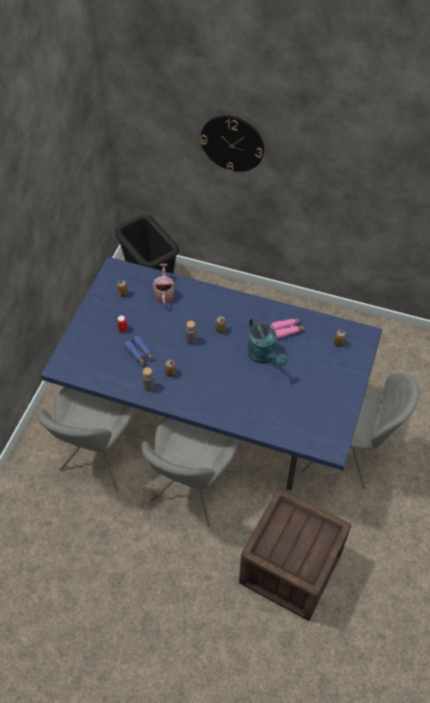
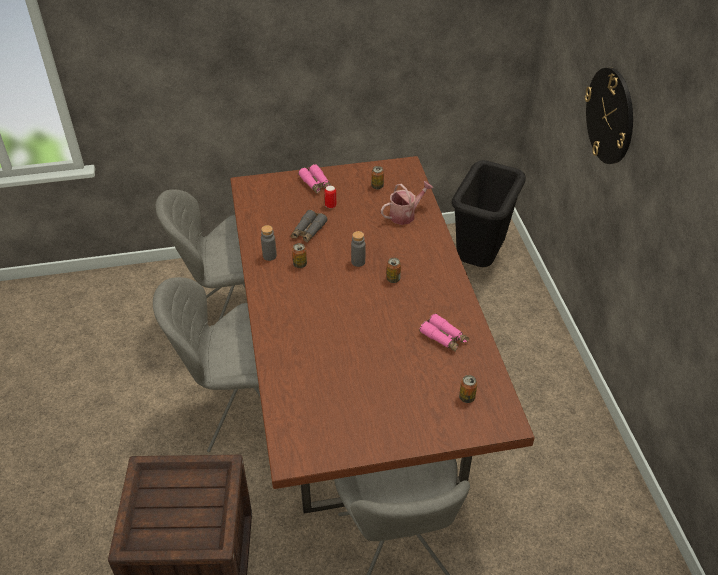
camera: 60 degrees right, 10 degrees down
(92, 326) = (316, 184): none -> pink binoculars
(140, 353) = (308, 231): blue binoculars -> grey binoculars
(215, 414) = (359, 390): blue dining table -> brown dining table
(264, 356) = (386, 332): turquoise watering can -> none

